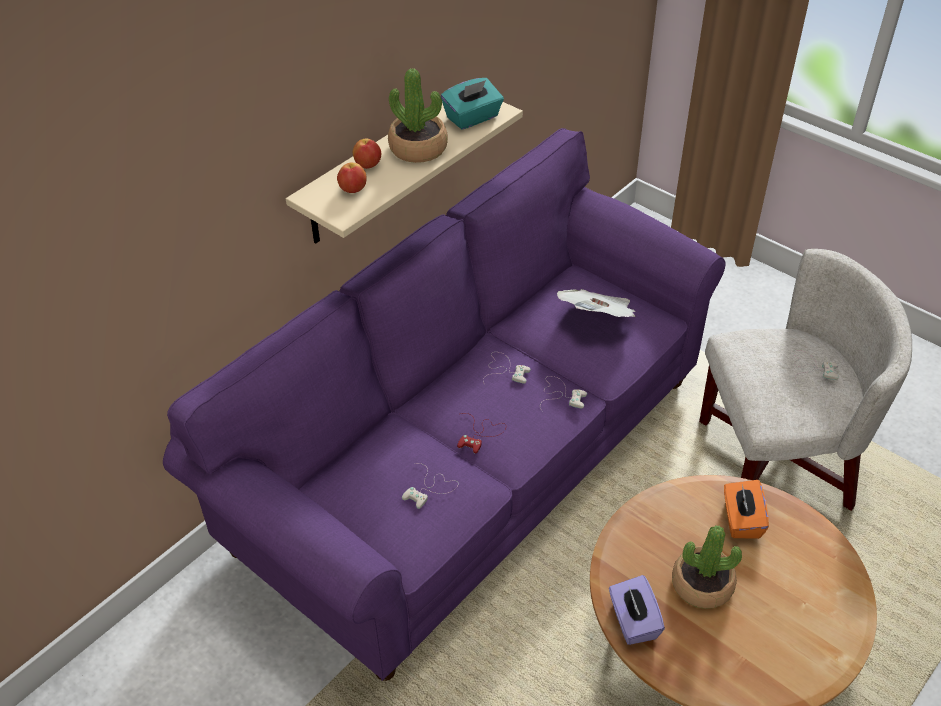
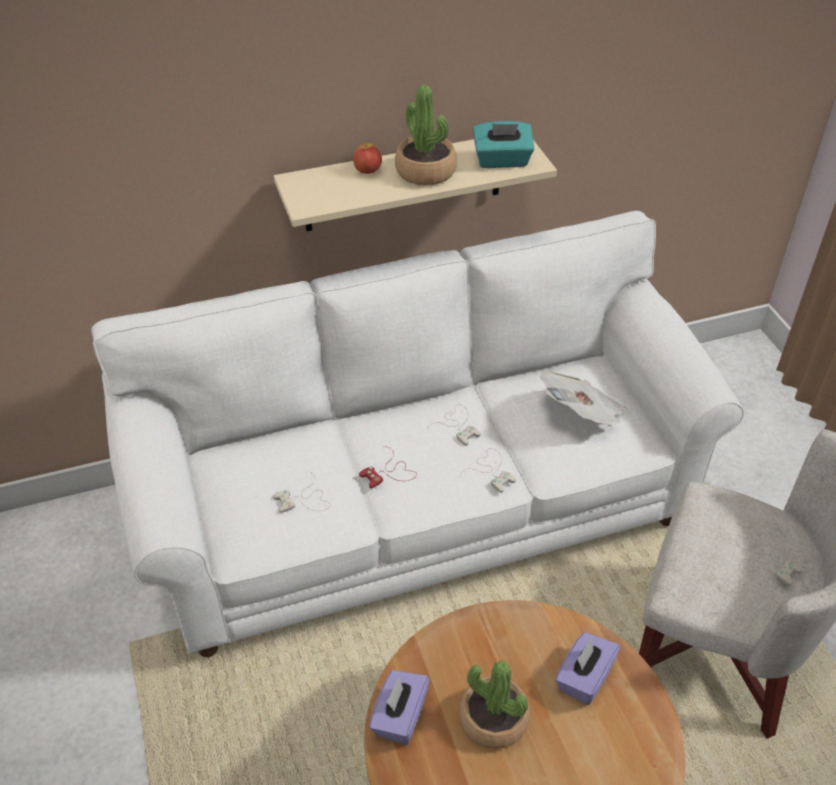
camera: 30 degrees right, 0 degrees up
(353, 189) = (335, 187): apple -> none
(472, 464) = (418, 507): purple sofa -> white sofa
(741, 520) = (584, 678): orange tissue box -> purple tissue box

